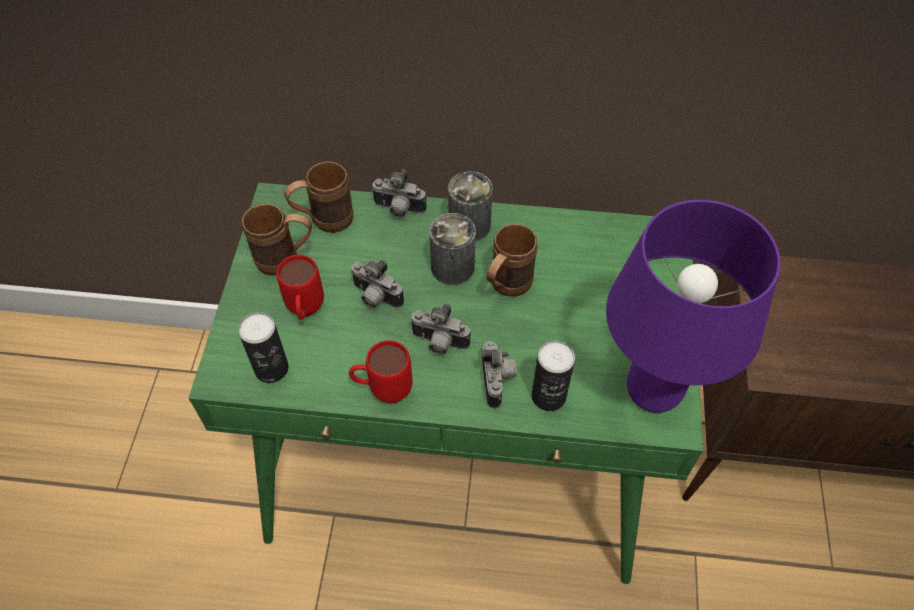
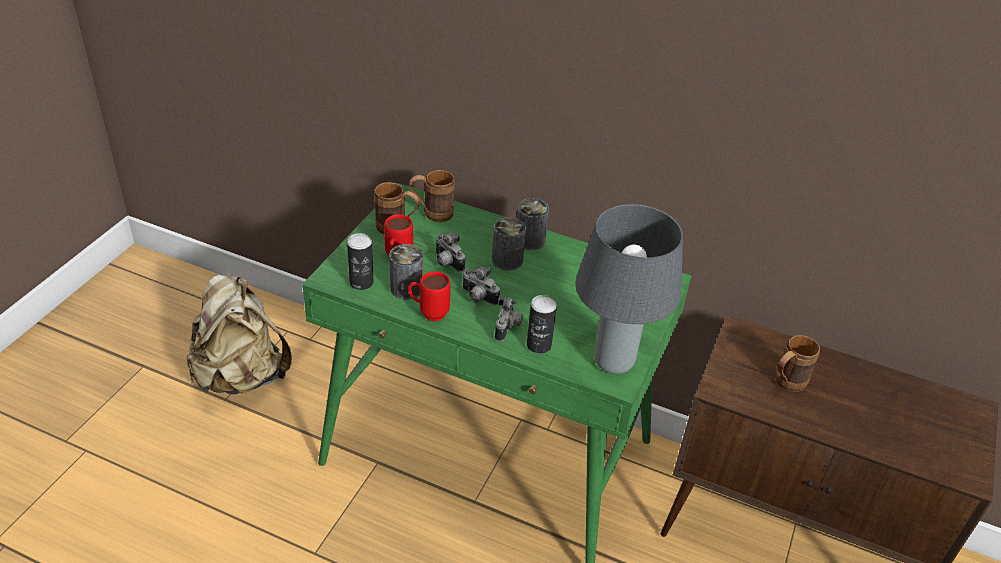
camera: 15 degrees right, 15 degrees down
(123, 450) = (241, 376): none -> beige backpack
(337, 358) = (406, 288): none -> can
(398, 210) = (485, 220): camera -> none
(505, 288) = (538, 280): brown mug -> brown mug (785, 384)
(652, 390) = (613, 361): purple table lamp -> grey table lamp

